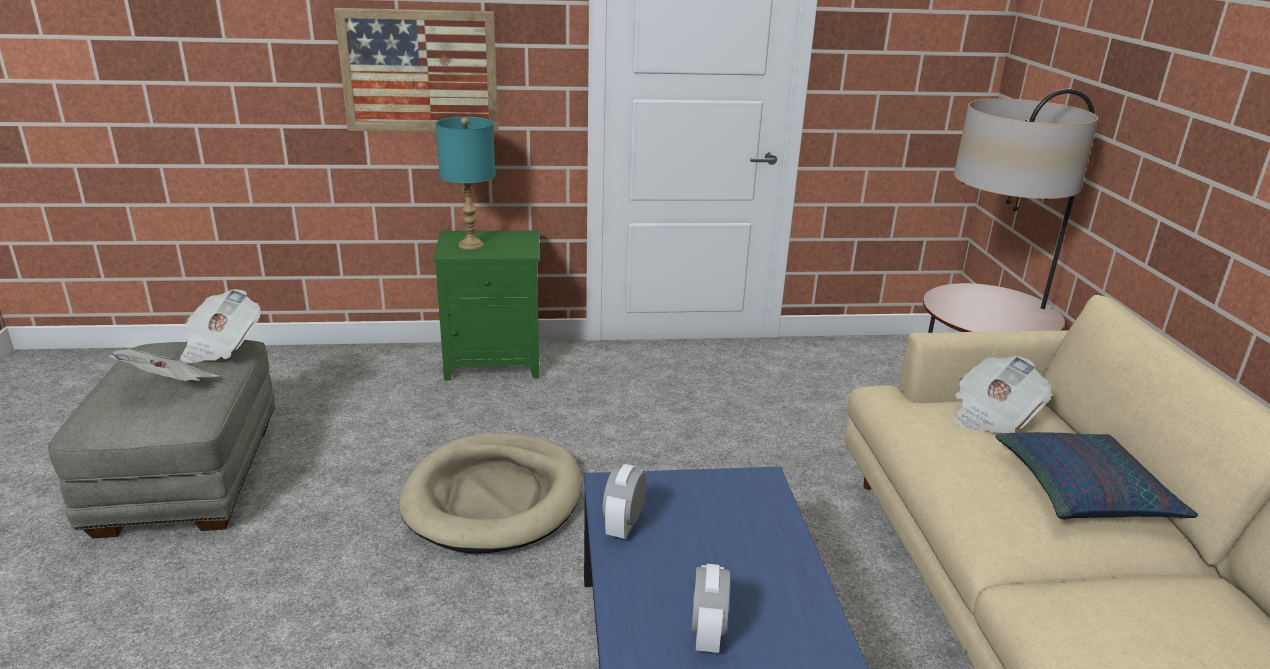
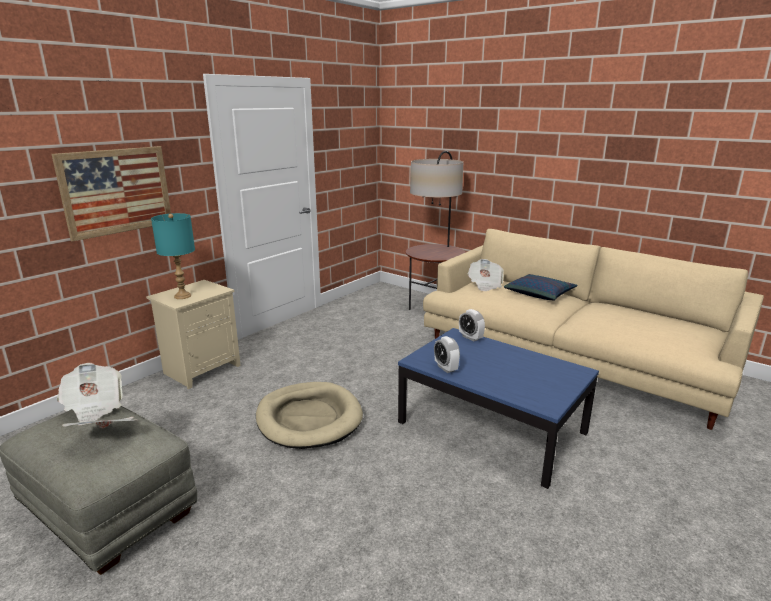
camera: 45 degrees left, 5 degrees down
(495, 361) = (202, 369): green nightstand -> beige nightstand
(707, 634) = (527, 379): alarm clock -> alarm clock (470, 337)

